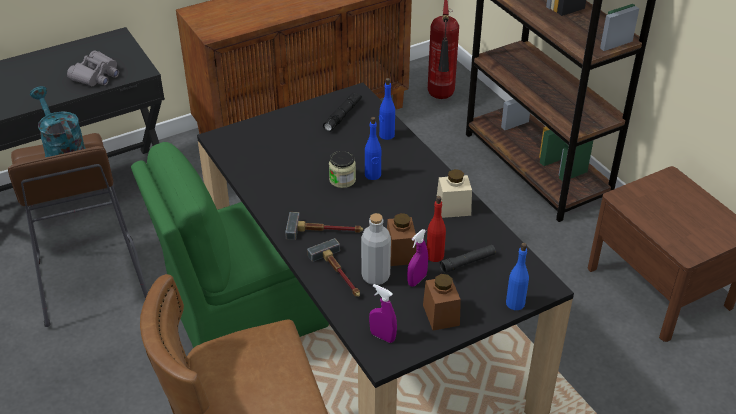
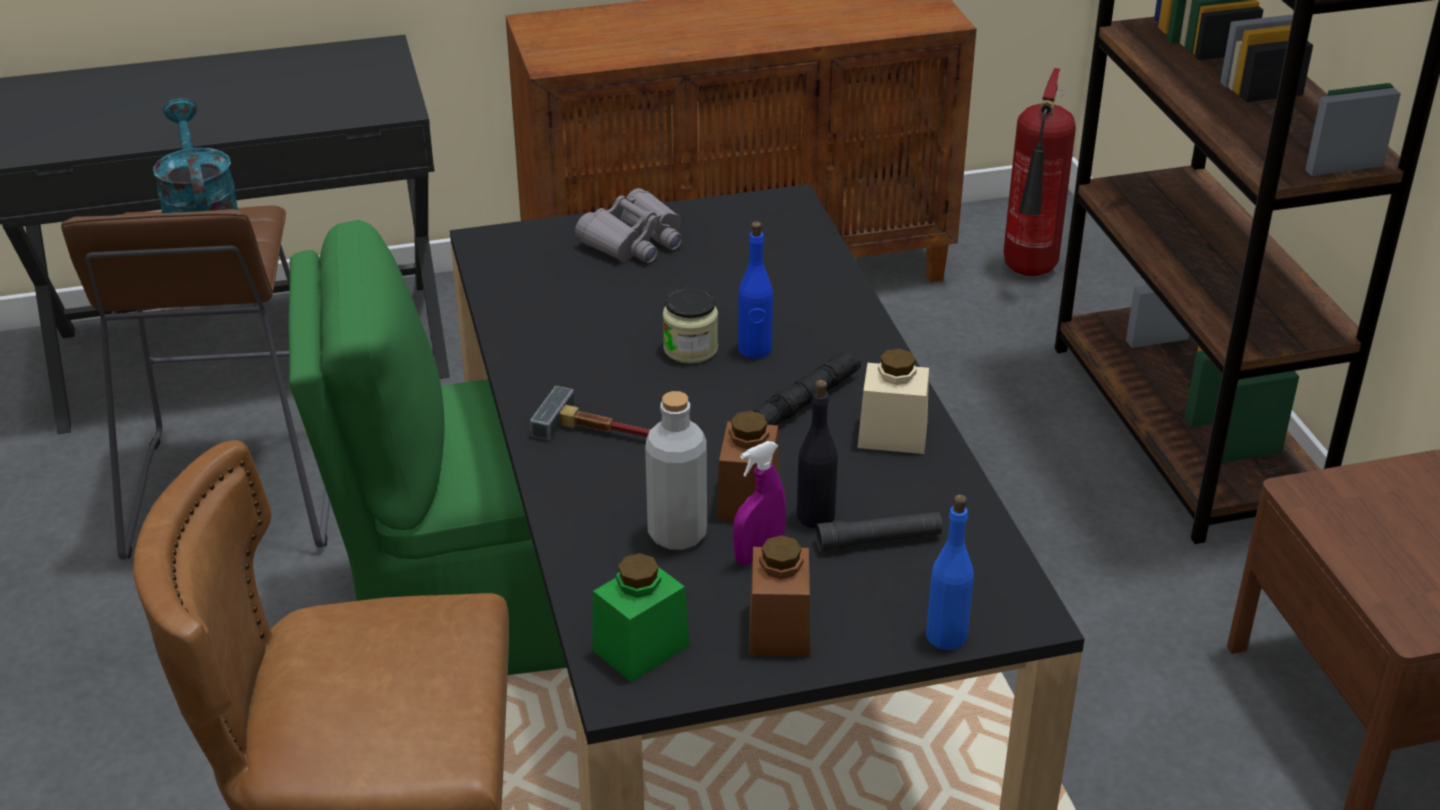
camera: 15 degrees right, 5 degrees down
(96, 76) = (313, 106): grey binoculars -> grey binoculars (634, 241)
(339, 274) = (607, 517): hammer -> none
(342, 115) = (742, 236): black flashlight -> black flashlight (805, 401)
(382, 336) = (641, 648): purple spray bottle -> green jar
(386, 135) = (814, 283): blue bottle -> none
(435, 255) = (816, 516): red bottle -> black bottle

